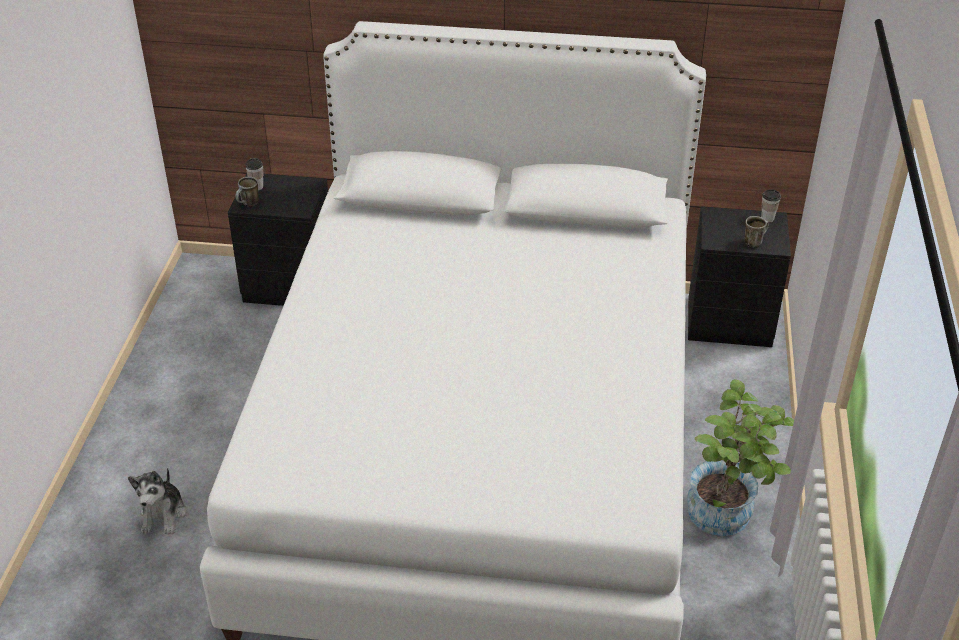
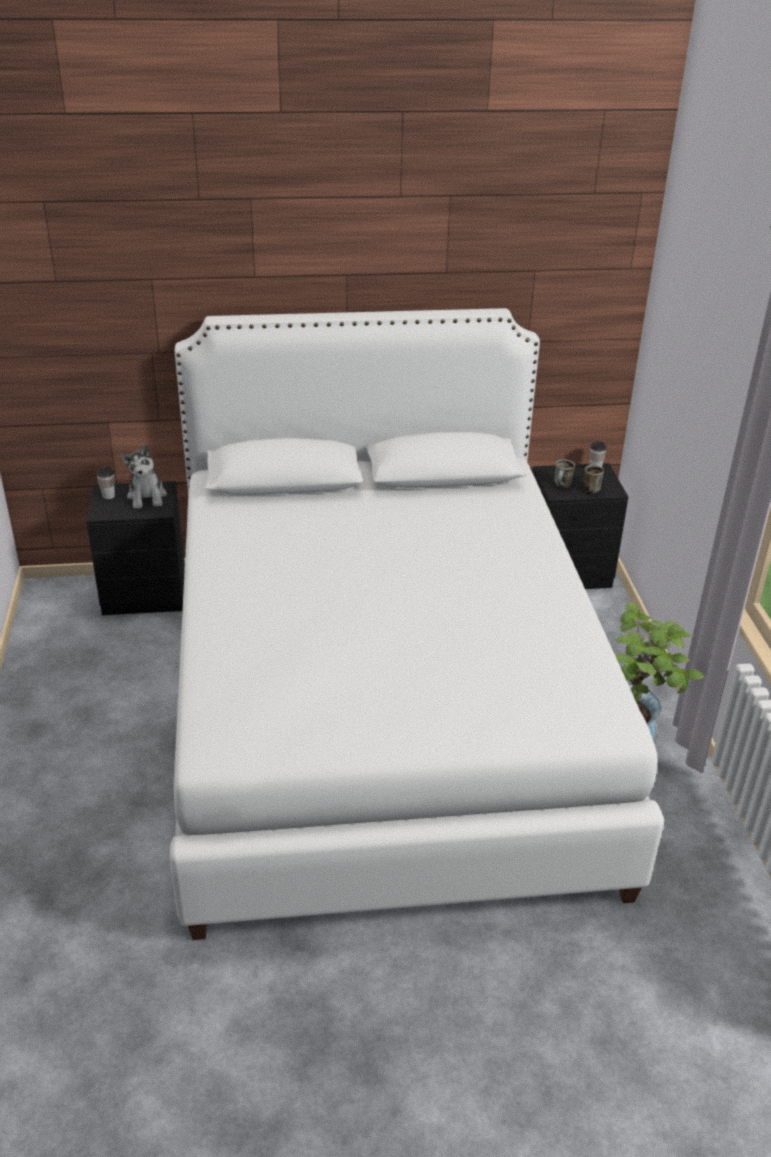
camera: 15 degrees left, 5 degrees down
(163, 514) = (83, 827): plush toy -> plush toy (147, 496)
(248, 204) = (106, 512): mug -> mug (562, 486)

